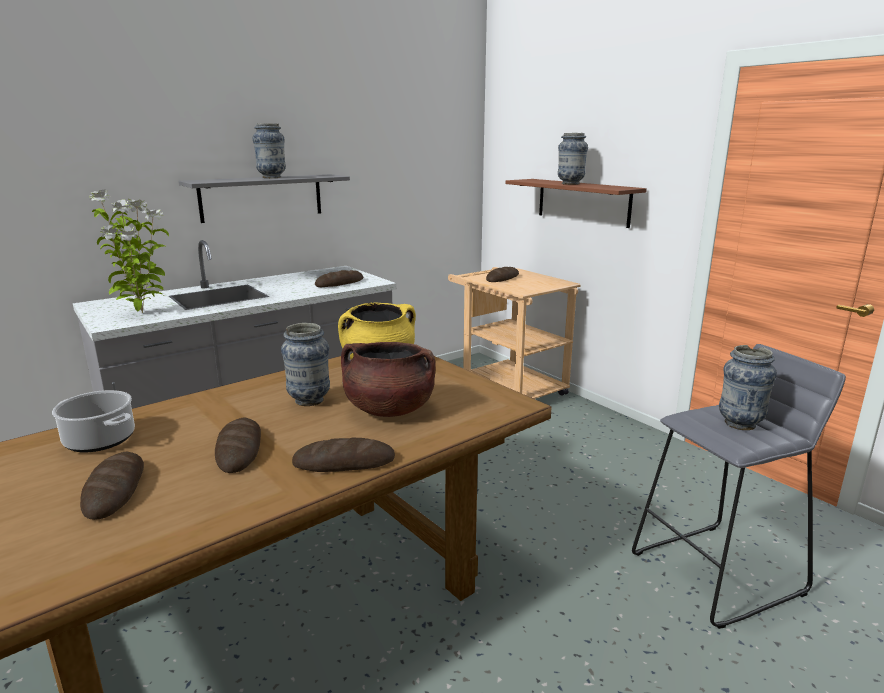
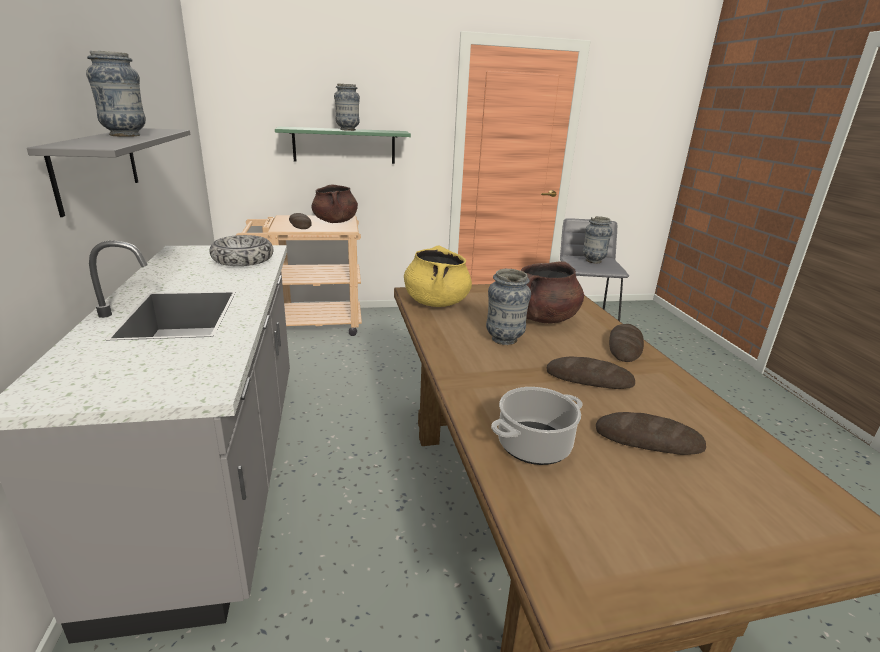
camera: 65 degrees left, 5 degrees up
(142, 313) = (181, 363): potted plant -> none
(339, 283) = (243, 260): bread -> bowl
(538, 283) = (335, 221): none -> brown cooking pot
(583, 202) = (344, 145): brown shelf -> green shelf

